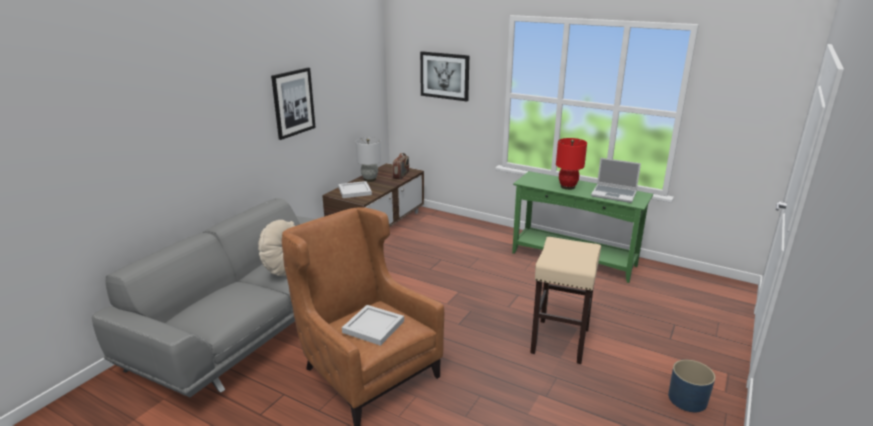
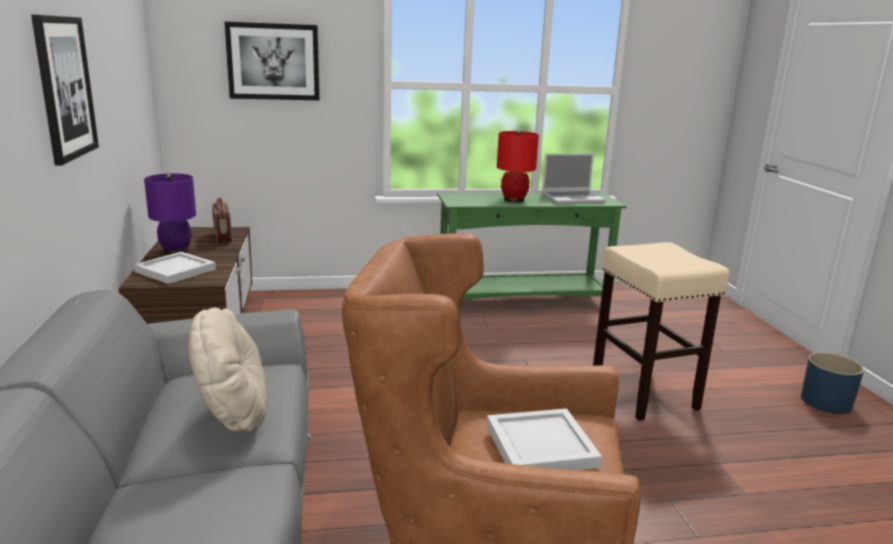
camera: 40 degrees left, 5 degrees down
(369, 179) = (176, 251): white table lamp -> purple table lamp

